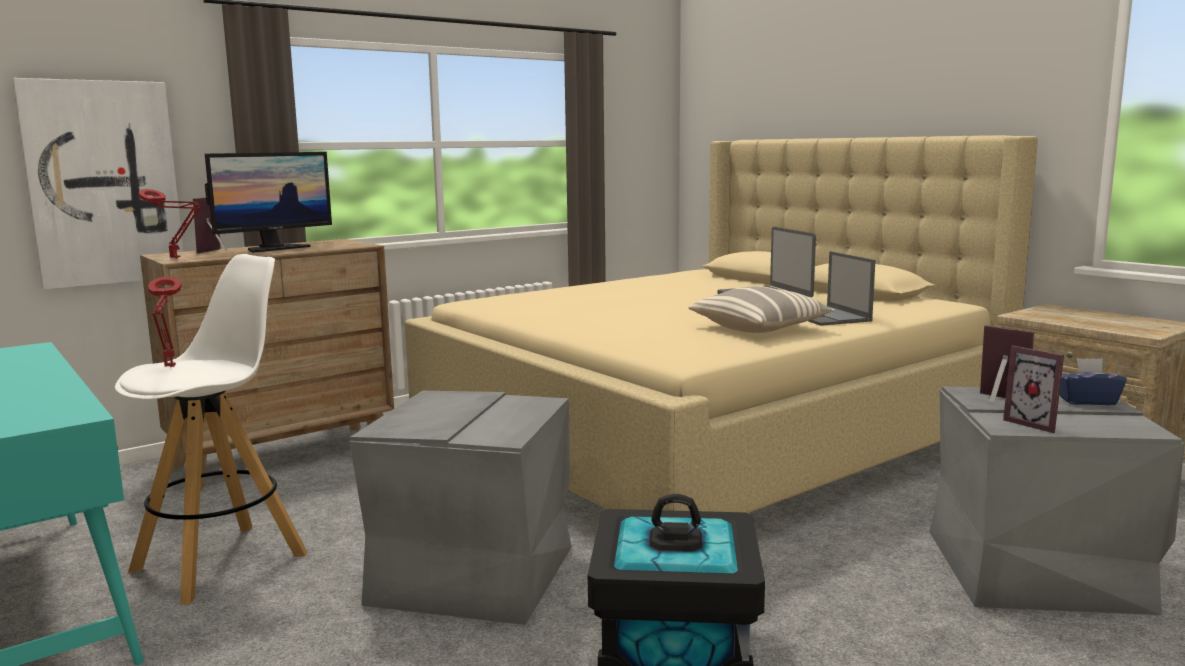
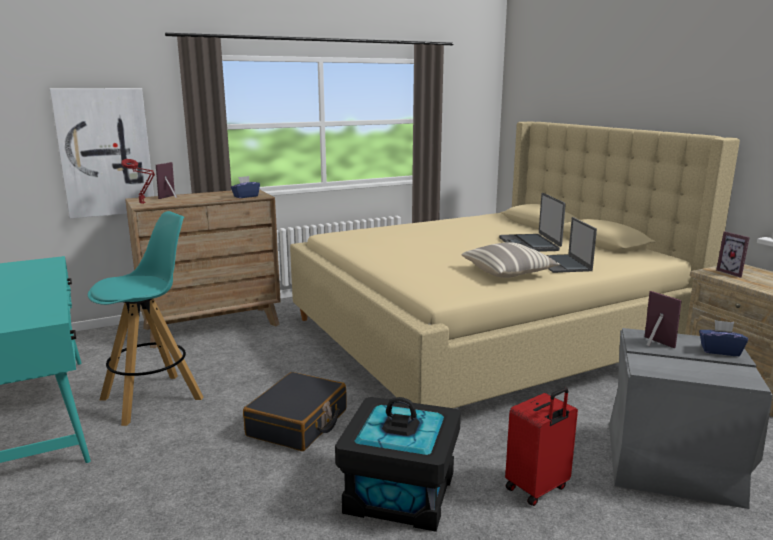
camera: 10 degrees right, 5 degrees up
(170, 367) = (121, 282): red table lamp -> none
(222, 561) = (153, 398): white stool -> turquoise stool
(274, 248) = (206, 196): monitor -> none
(337, 246) = (245, 196): none -> blue tissue box
(476, 573) = (298, 423): grey storage box -> black suitcase
(872, 622) = (538, 488): none -> red suitcase
(1035, 423) = (669, 367): picture frame -> picture frame (733, 272)

